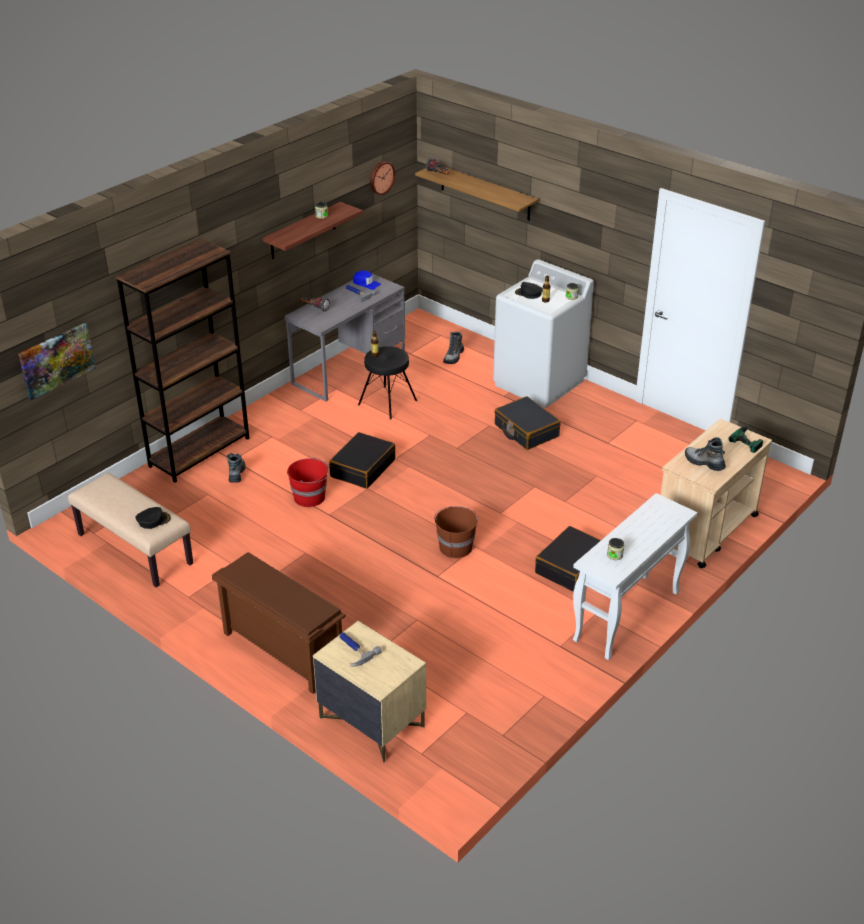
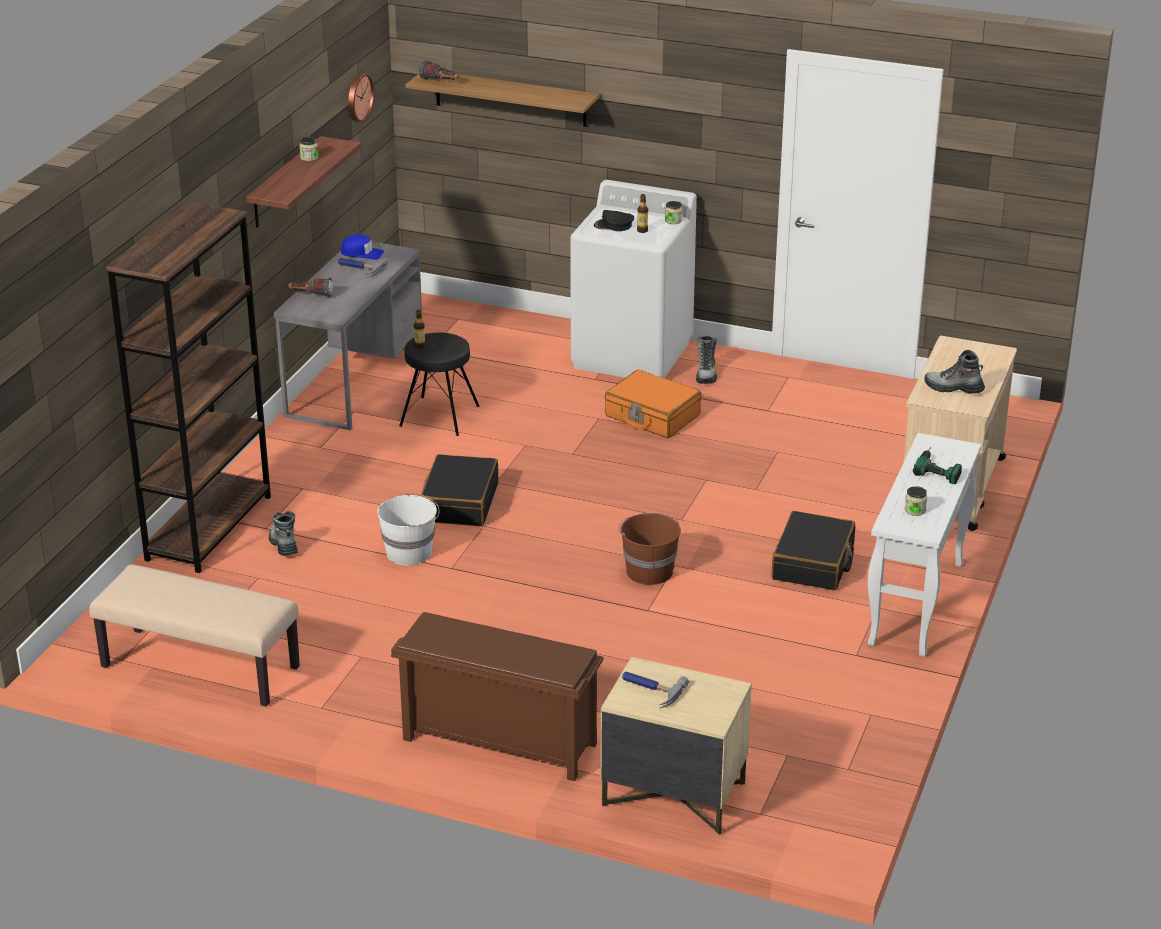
camera: 20 degrees left, 5 degrees down
(56, 360) = (45, 403): picture -> none
(153, 520) = (247, 607): black cap -> none
(310, 497) = (410, 552): red bucket -> white bucket
(453, 357) = (494, 343): boot -> boot (706, 373)
(526, 431) = (652, 416): black suitcase -> orange suitcase
(749, 439) = (990, 352): power drill -> power drill (939, 467)

